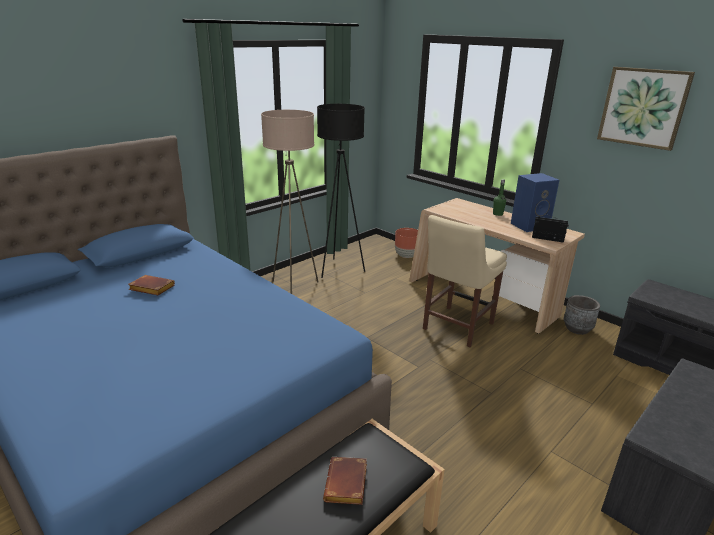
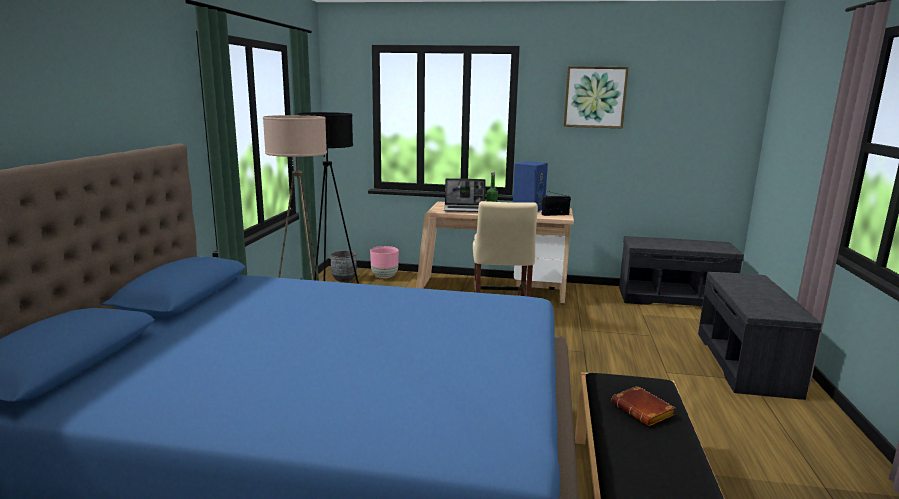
camera: 35 degrees left, 10 degrees down
(150, 289) = (271, 319): brown book -> none
(406, 256) = (384, 277): brown planter -> pink planter
(463, 213) = (465, 209): none -> laptop
(577, 329) = (583, 294): grey planter -> grey planter (344, 278)

